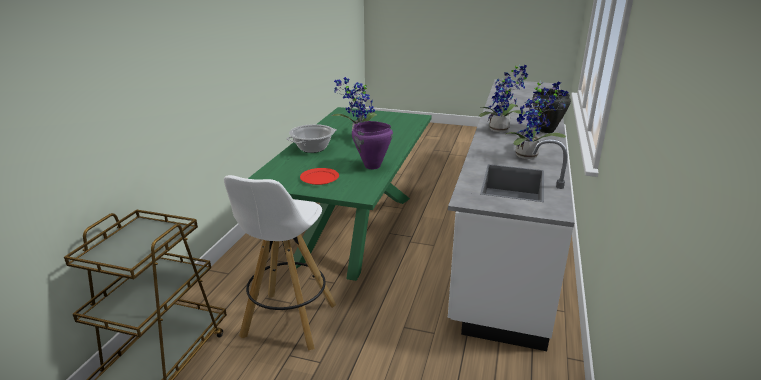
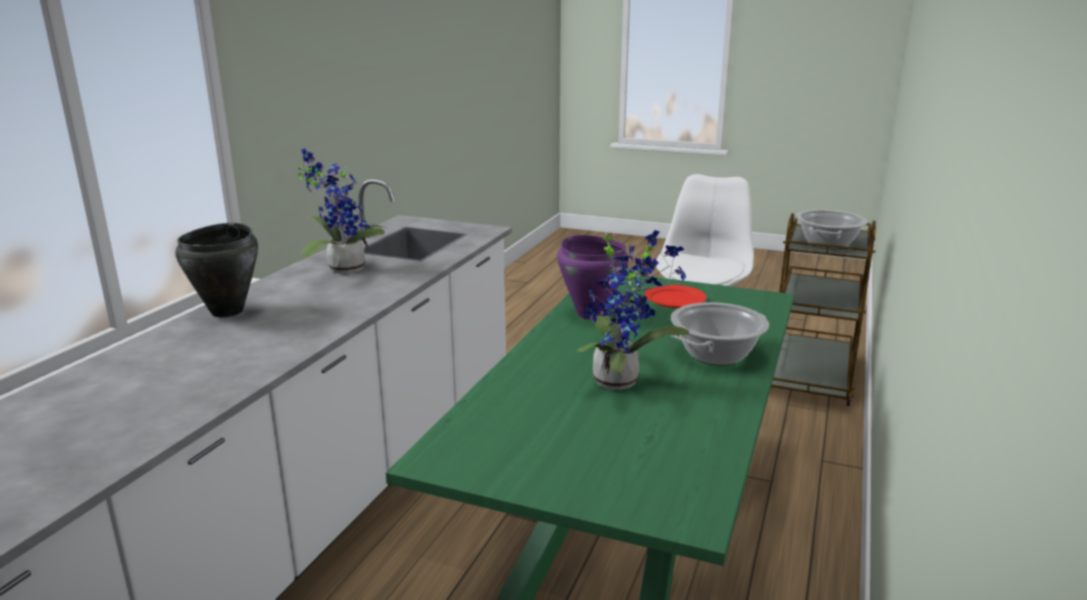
camera: 175 degrees left, 5 degrees down
(148, 235) = (827, 244): none -> cooking pot
(501, 130) = (317, 316): potted plant -> none

